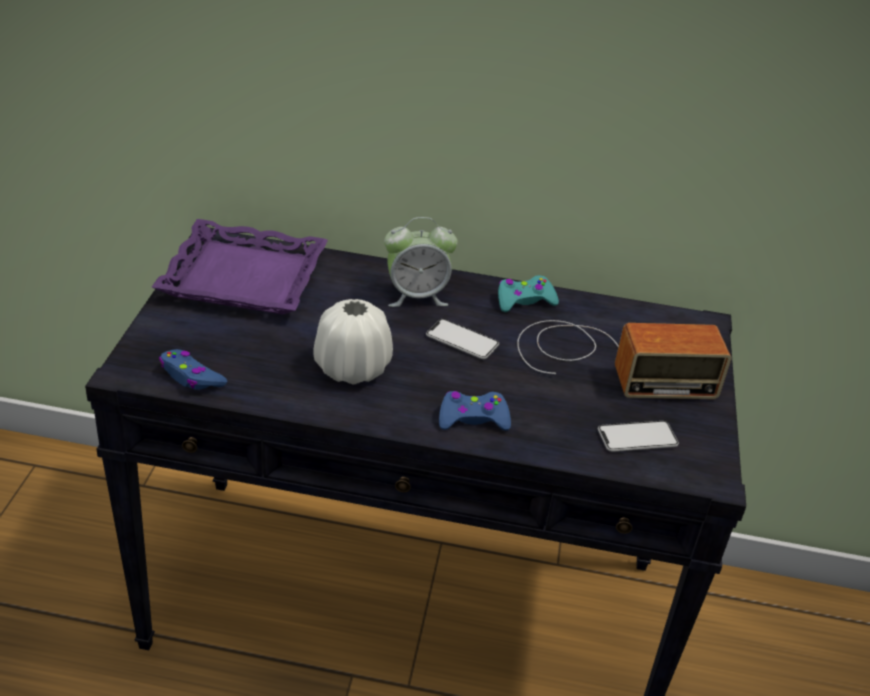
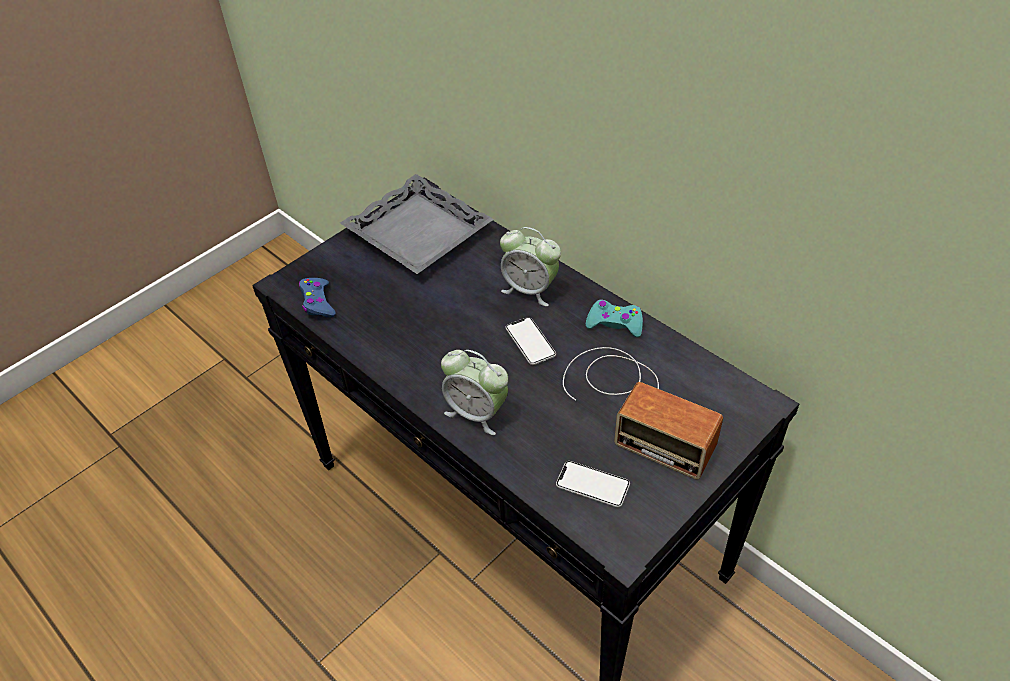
camera: 40 degrees right, 10 degrees up
(244, 277) = (419, 232): purple tray -> grey tray
(352, 368) = (427, 335): white vase -> none
(472, 419) = (477, 412): blue game controller -> alarm clock

